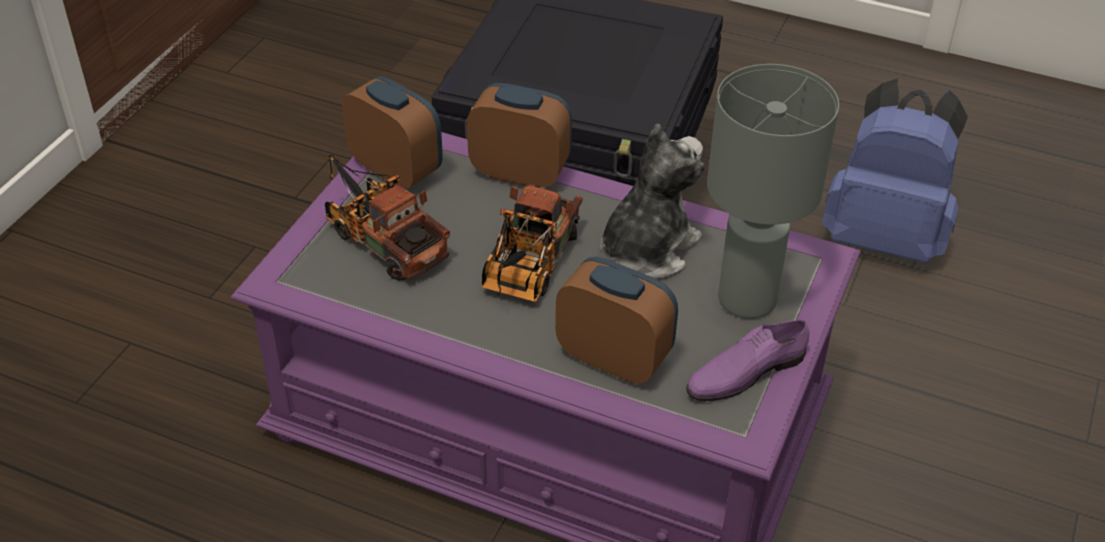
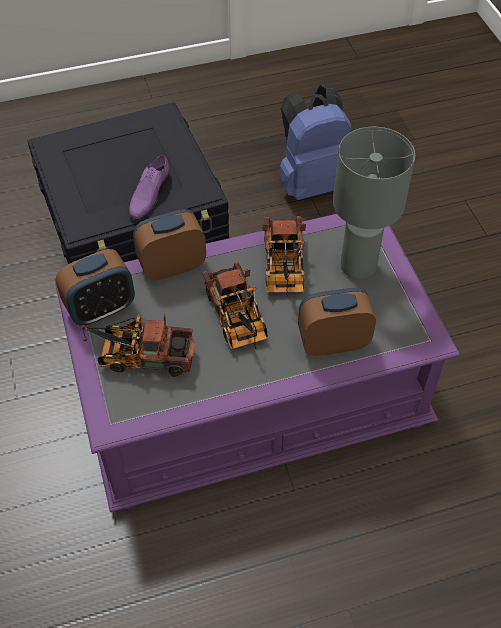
camera: 40 degrees left, 10 degrees up
(396, 170) = (101, 309): alarm clock -> alarm clock turned 150 degrees clockwise
(646, 249) = (283, 269): plush toy -> toy truck
(745, 371) = (397, 306): purple shoe -> purple shoe (149, 195)

